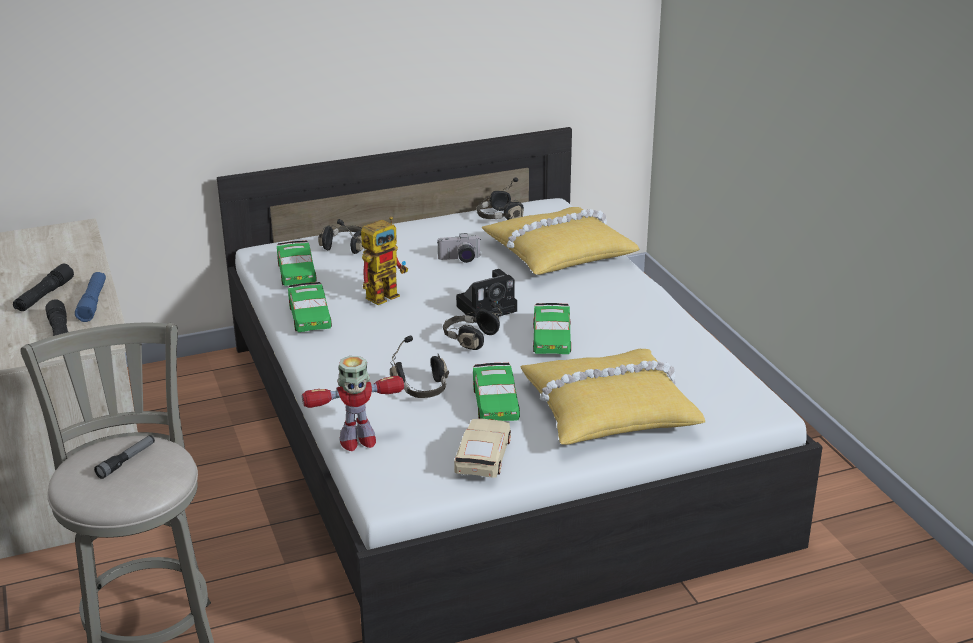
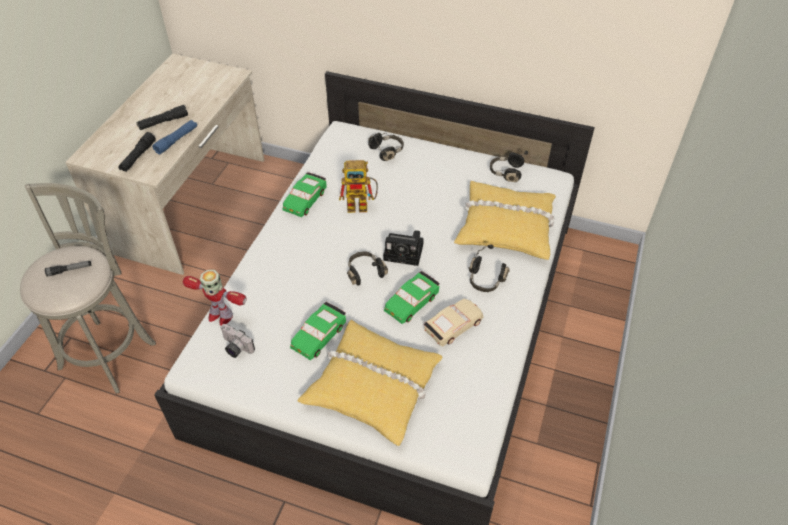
camera: 40 degrees right, 20 degrees up
(296, 272) = (336, 159): green toy car -> none
(422, 389) = (295, 297): black headphones -> black headphones (485, 280)
(460, 259) = (438, 199): camera -> camera (235, 348)
(483, 457) = (264, 374): beige toy car -> beige toy car (453, 326)

